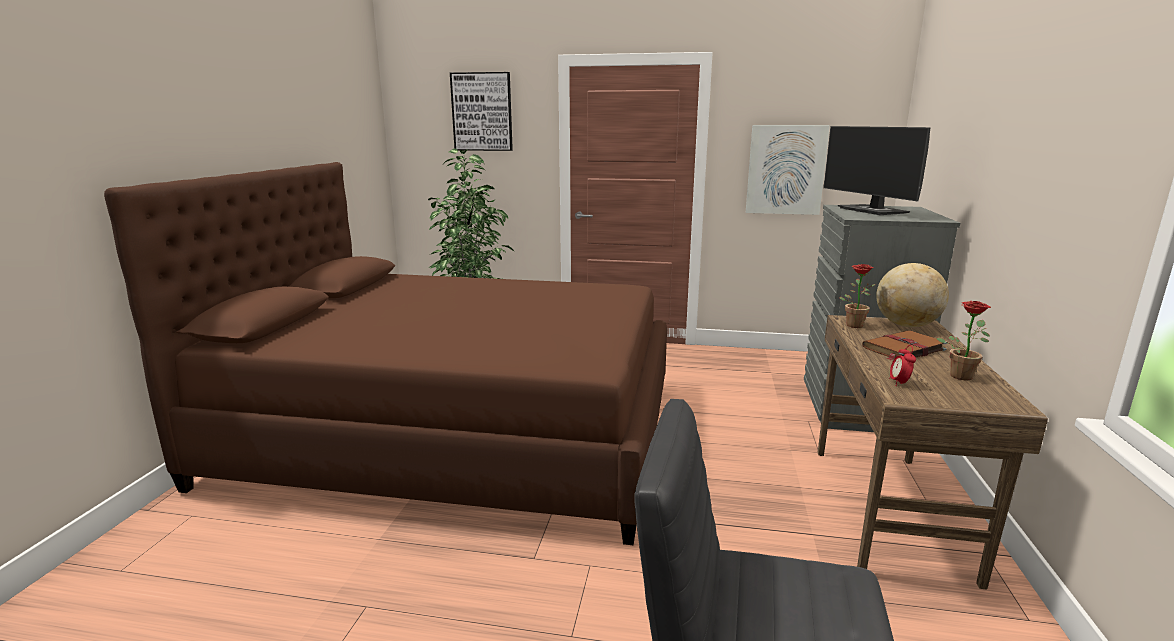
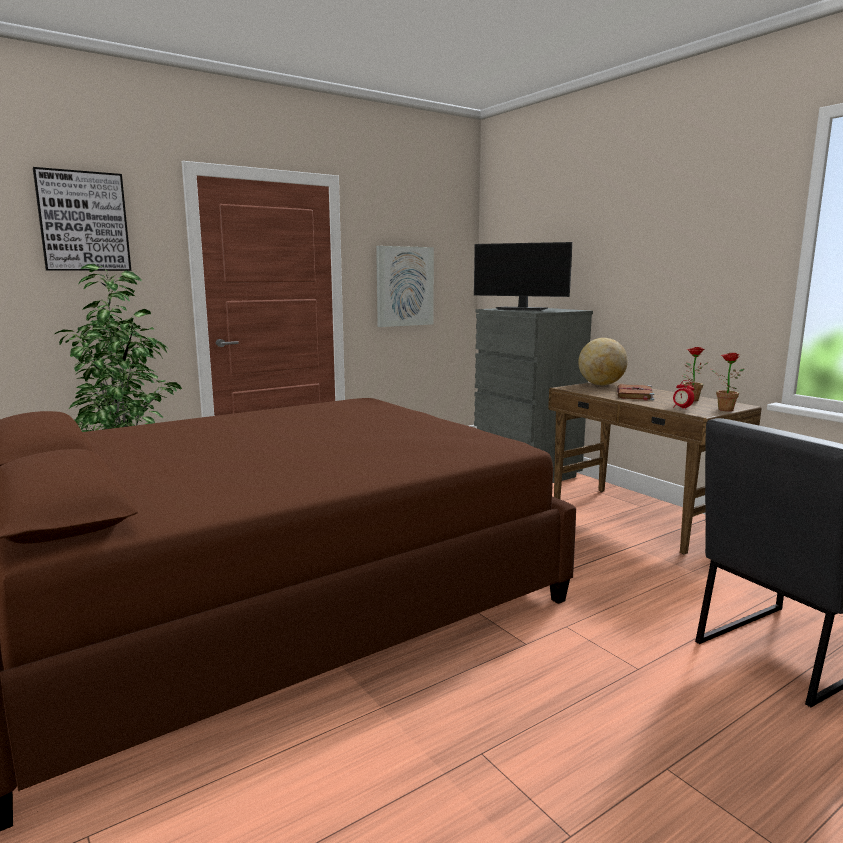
camera: 45 degrees left, 5 degrees down
(853, 324) = (578, 389): potted plant -> potted plant (722, 409)

